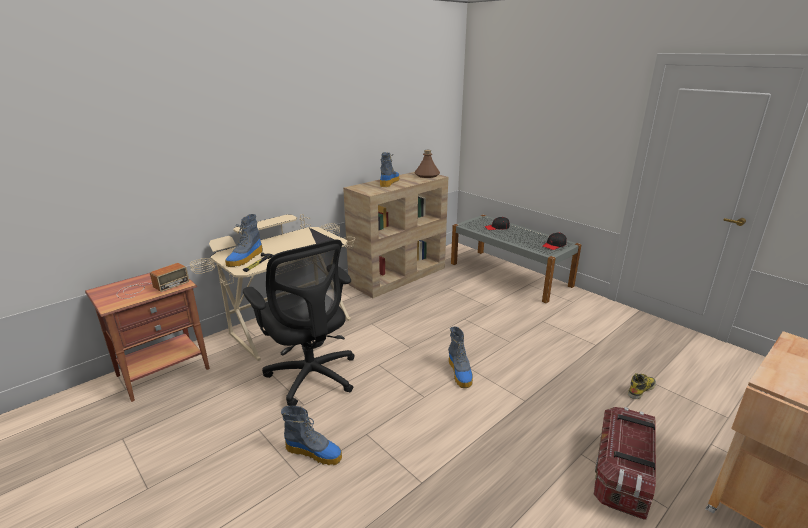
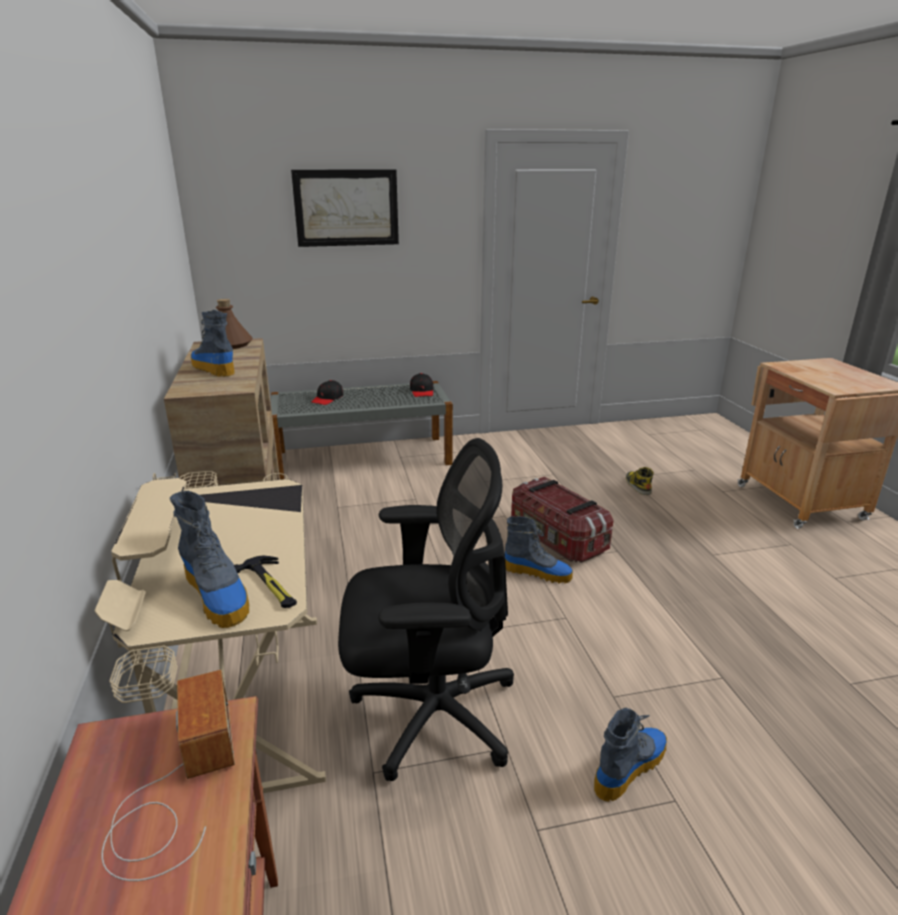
camera: 60 degrees left, 0 degrees up
(544, 106) = (346, 208): none -> picture
(621, 474) = (746, 547): storage box -> storage box (556, 539)

